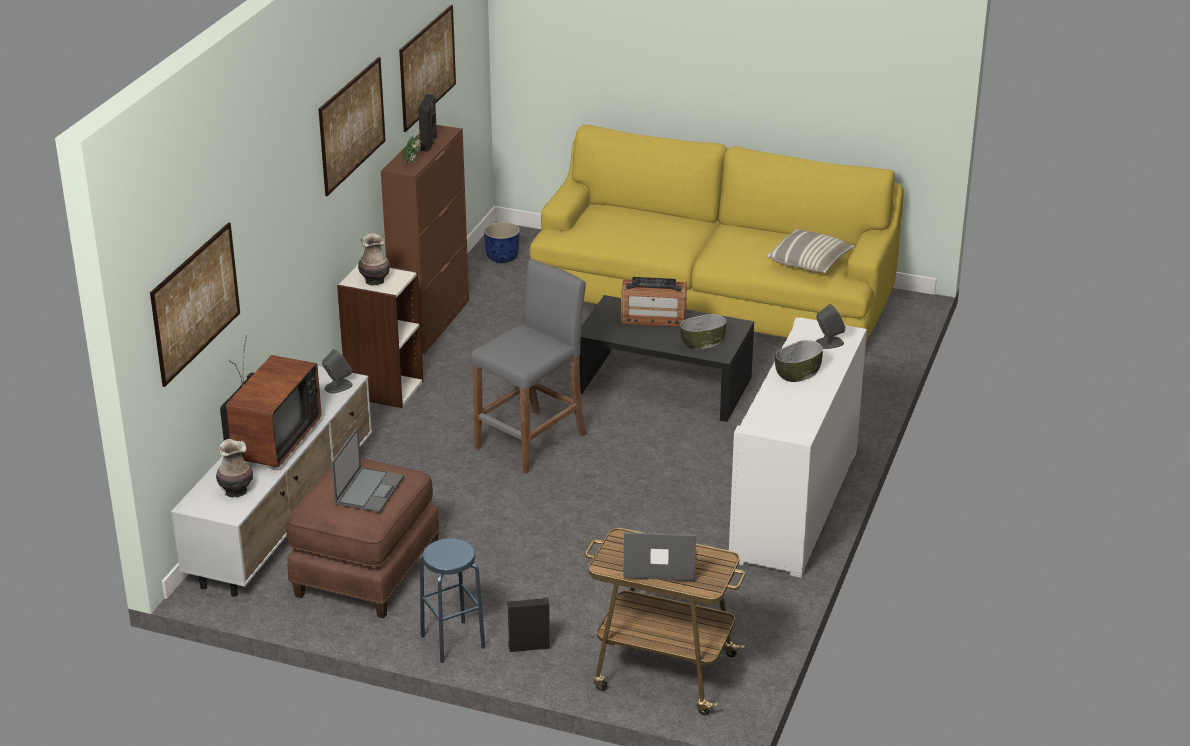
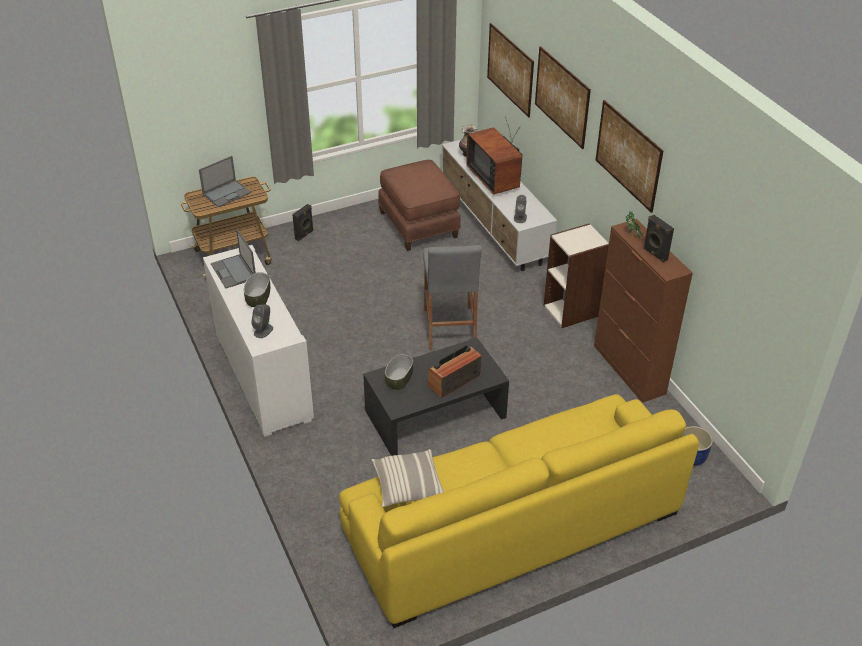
camera: 135 degrees right, 10 degrees up
(369, 489) = (415, 181): laptop -> laptop (234, 272)
(375, 280) = (578, 237): vase -> none
(427, 67) = (712, 240): picture -> picture (562, 97)
(452, 642) = (338, 219): blue stool -> none

